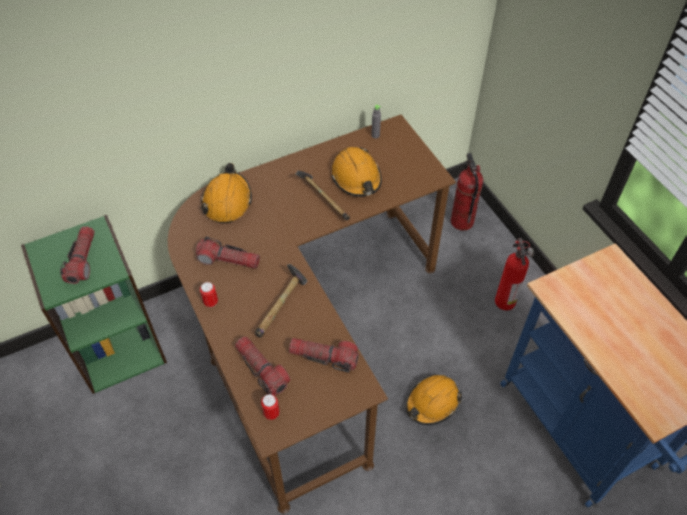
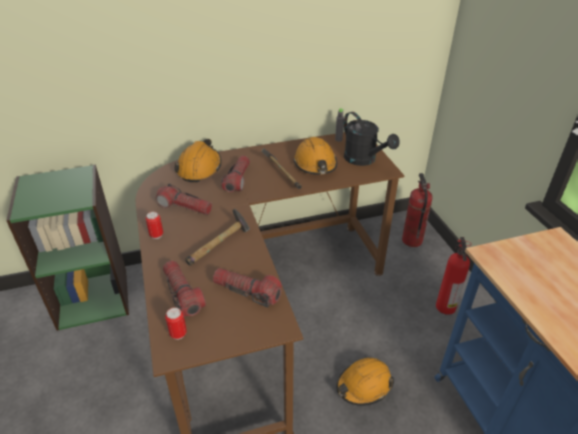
camera: 10 degrees right, 15 degrees down
(82, 260) = (59, 191): flashlight -> flashlight (237, 180)
(409, 164) = (364, 160): none -> black watering can

